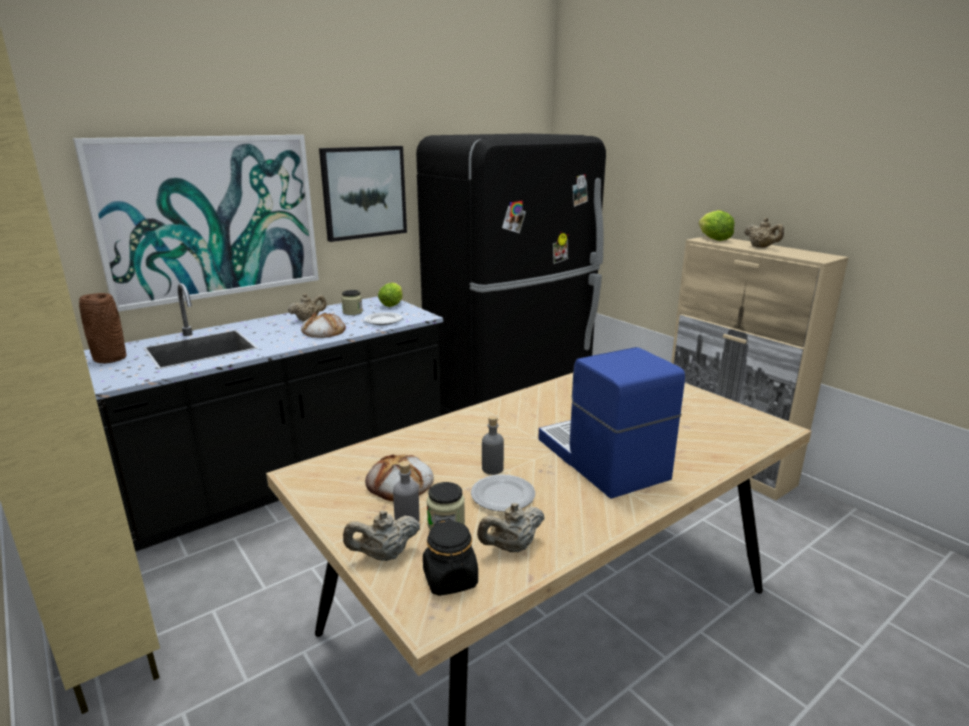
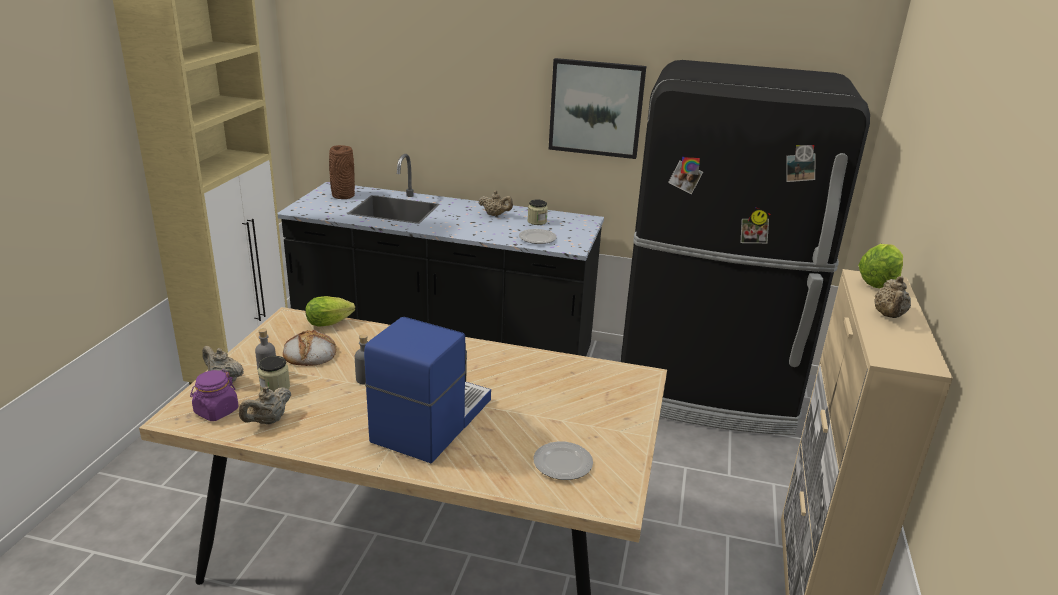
camera: 50 degrees right, 5 degrees up
(210, 218) = (449, 105): picture -> none
(323, 331) = (480, 228): bread -> none
(393, 304) = (582, 227): lettuce -> lettuce (331, 323)
(450, 579) = (216, 411): black jar -> purple jar
(502, 496) = (331, 396): plate -> plate (563, 463)
(511, 547) = (268, 421): beige teapot -> beige teapot turned 75 degrees counterclockwise

